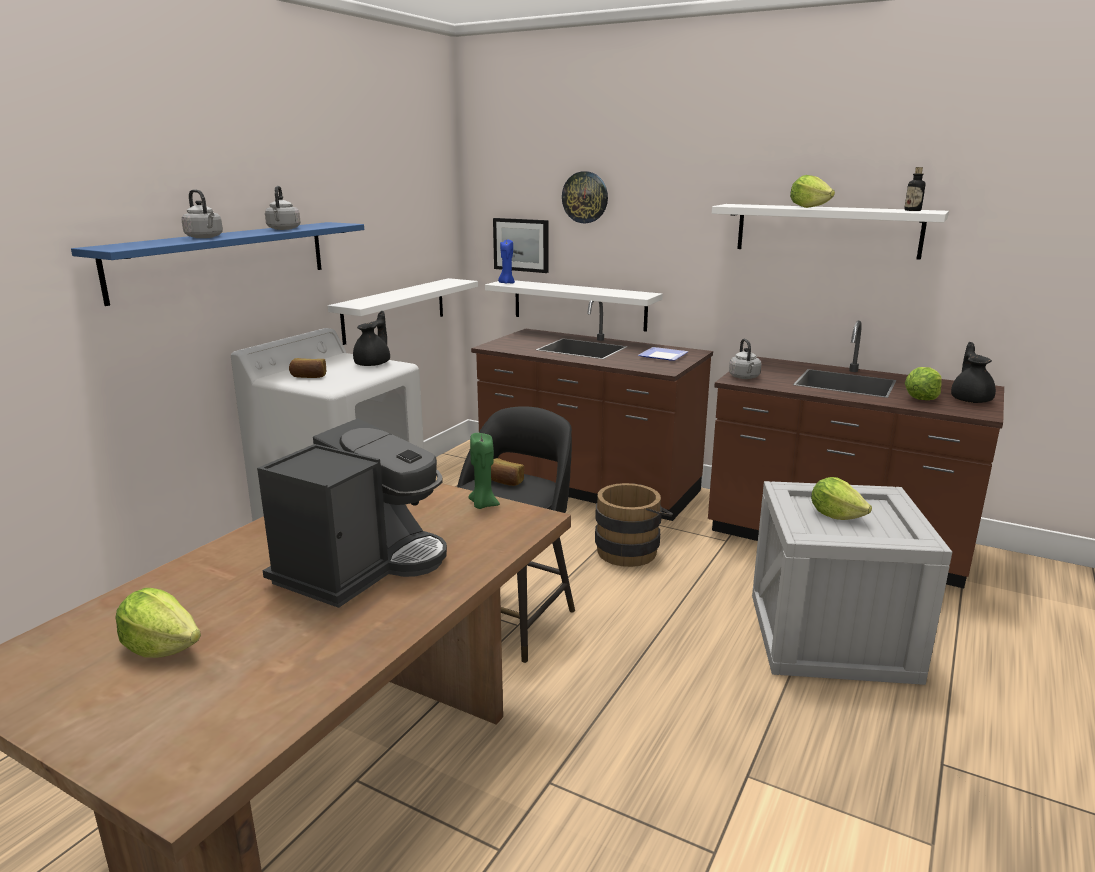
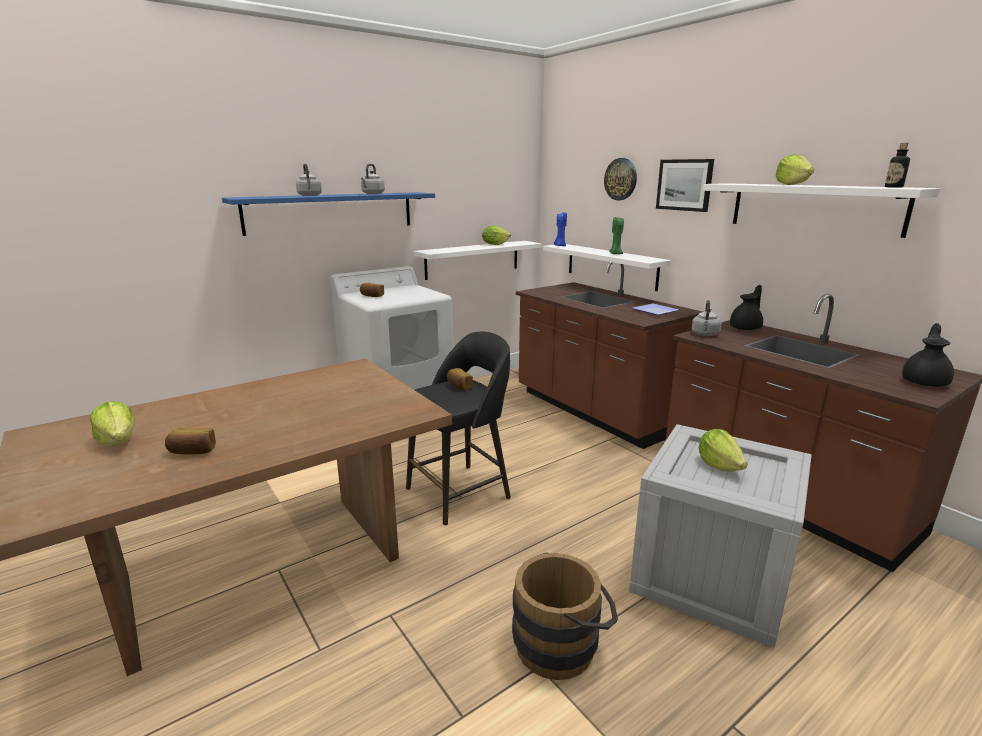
camera: 25 degrees right, 0 degrees up
(302, 632) = (192, 451): none -> bread
(361, 566) = (277, 419): coffee machine -> none
(374, 363) = (422, 292): black teapot -> black teapot (746, 328)
(483, 505) = (401, 396): green candle -> green candle (615, 254)
(521, 245) = (576, 217): picture -> picture (684, 185)
(631, 550) = (590, 463): brown bucket -> brown bucket (562, 644)
(921, 398) = (866, 374): lettuce -> lettuce (494, 244)

